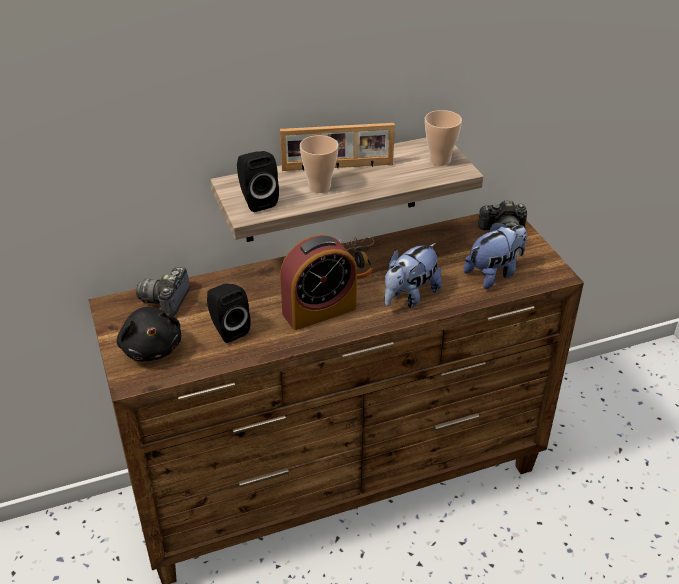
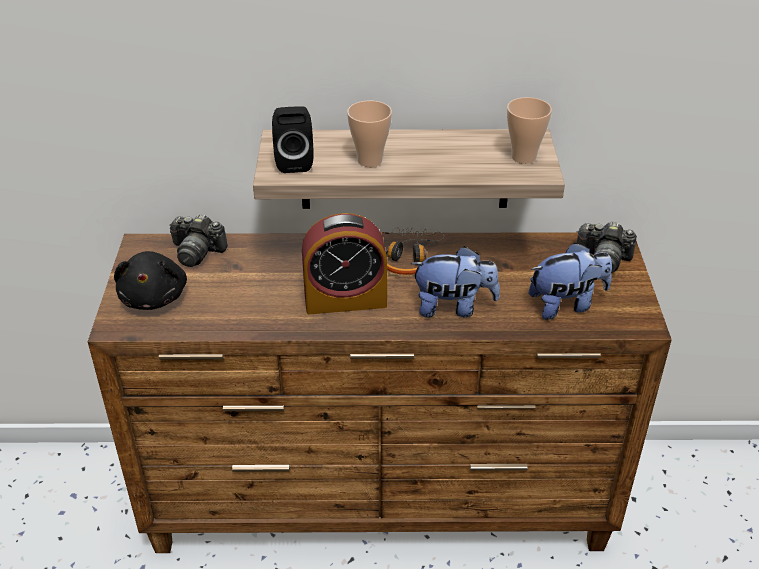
camera: 20 degrees right, 0 degrees up
(167, 300) = (197, 252): camera -> camera turned 105 degrees counterclockwise
(228, 329) = (239, 296): black speaker -> none
(337, 167) = (403, 143): picture frame -> none
(409, 296) = (453, 307): plush toy -> plush toy turned 150 degrees counterclockwise

